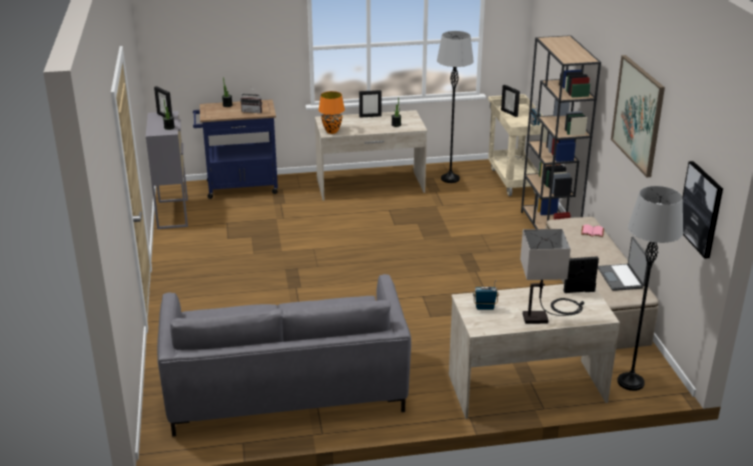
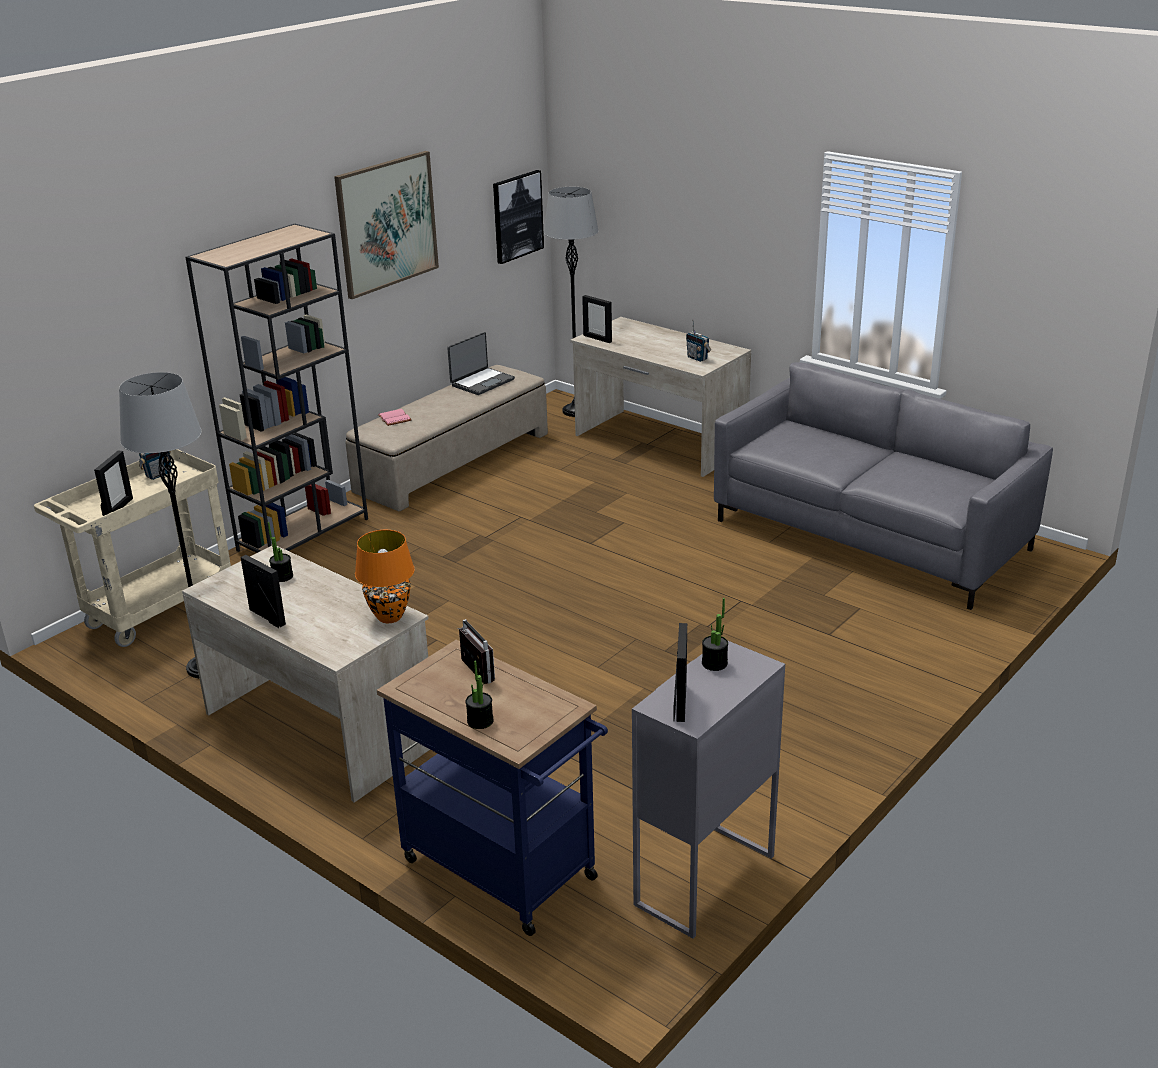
camera: 130 degrees left, 0 degrees up
(549, 314) = (658, 337): table lamp -> none

